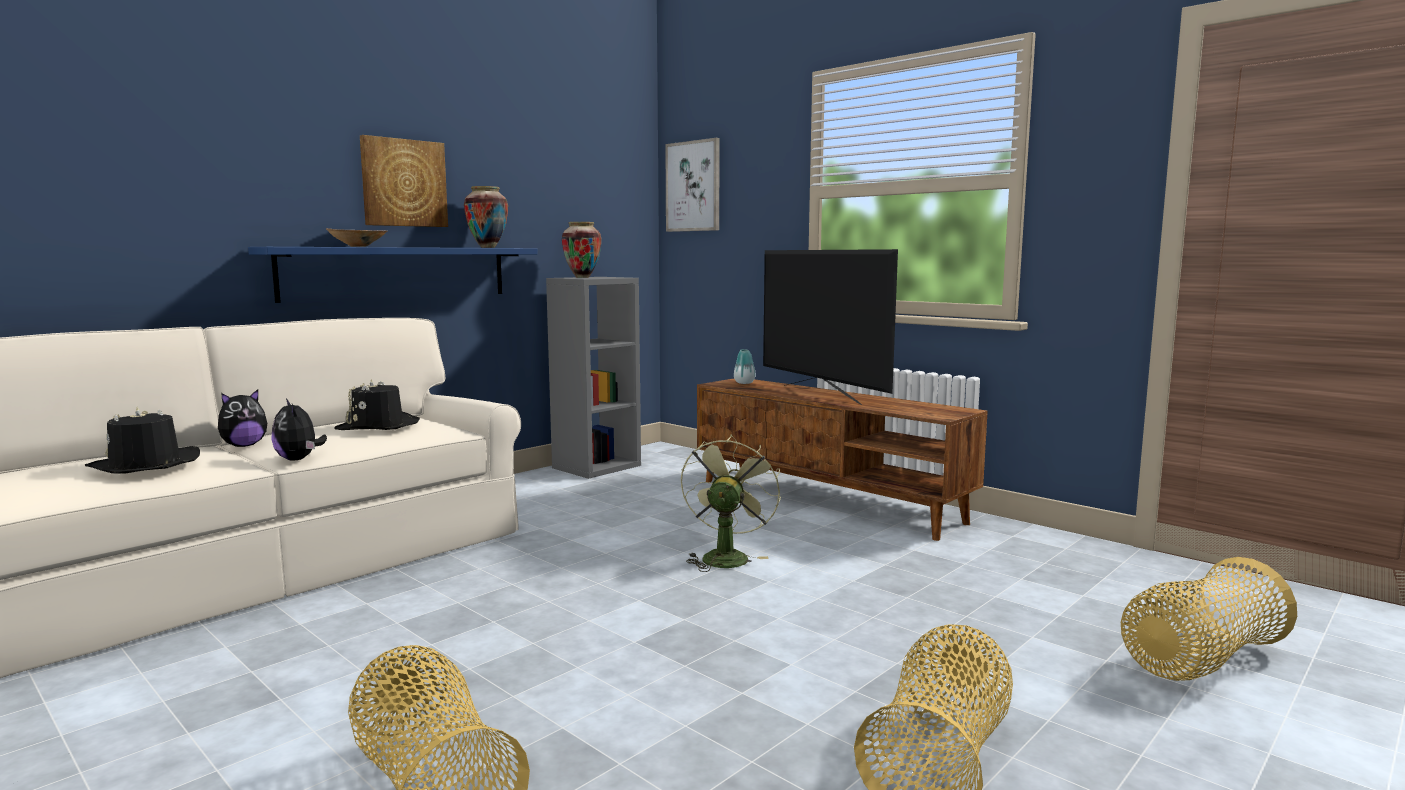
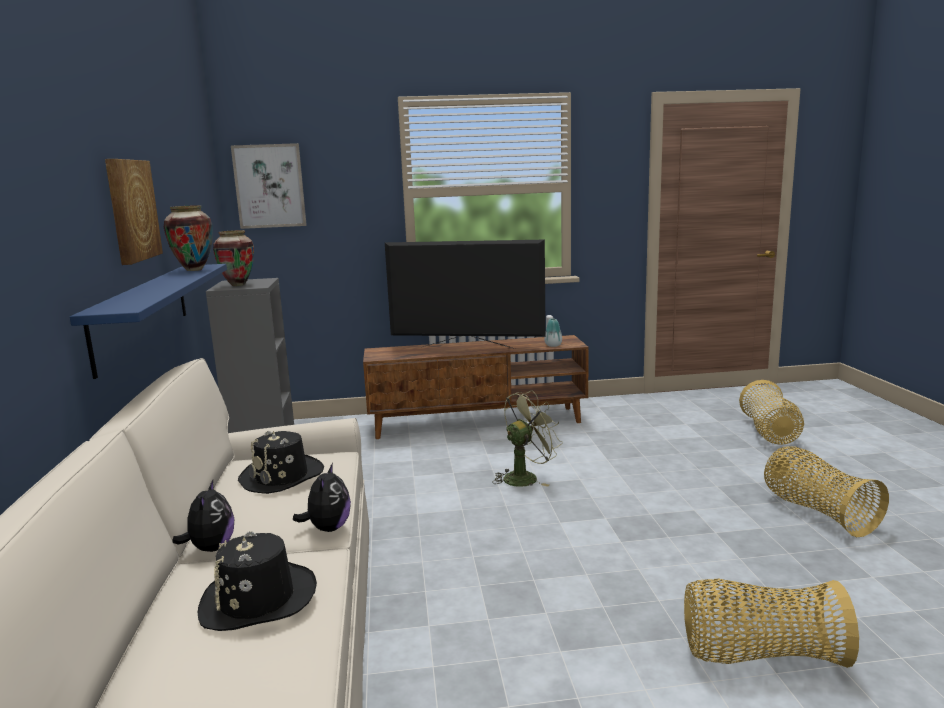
camera: 50 degrees left, 5 degrees up
(299, 459) = (328, 528): plush toy -> plush toy turned 90 degrees counterclockwise
(358, 246) = (150, 292): beige bowl -> none
(726, 556) = (525, 477): green fan -> green fan turned 90 degrees clockwise
(744, 383) = (388, 352): vase -> vase (553, 345)

